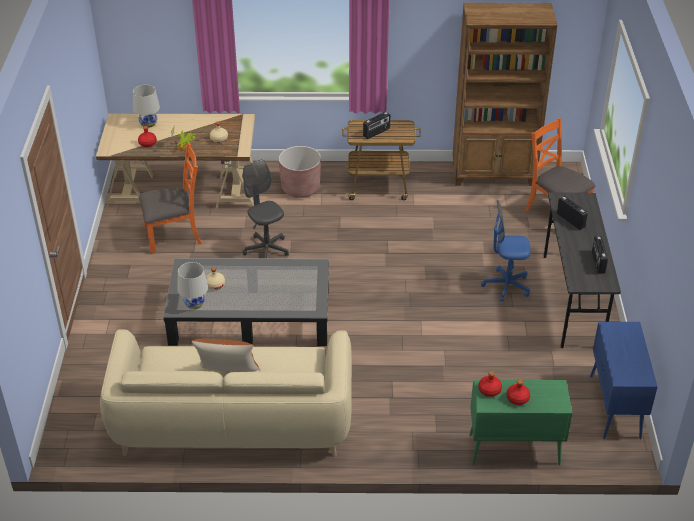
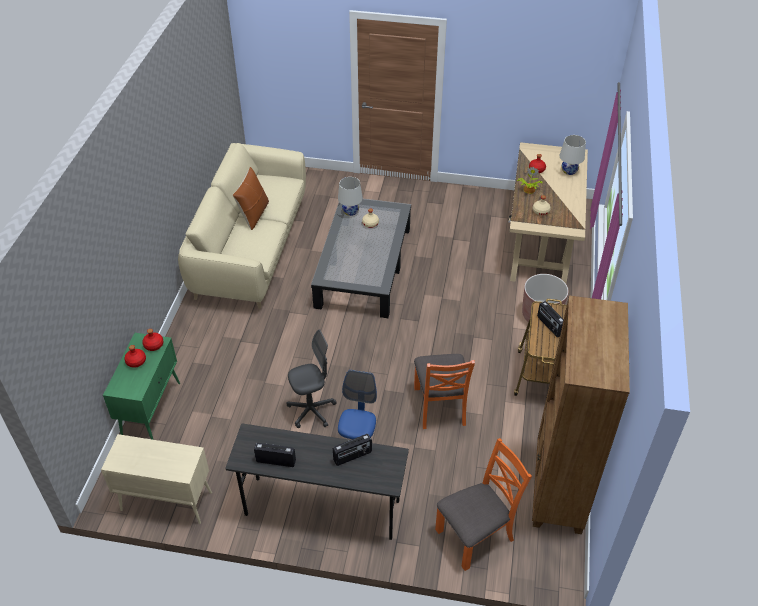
camera: 100 degrees right, 5 degrees up
(174, 235) = (477, 229): orange chair -> orange chair (440, 406)
(266, 250) = (448, 283): grey office chair -> grey office chair (311, 411)
(615, 407) = (165, 501): blue cabinet -> beige cabinet

